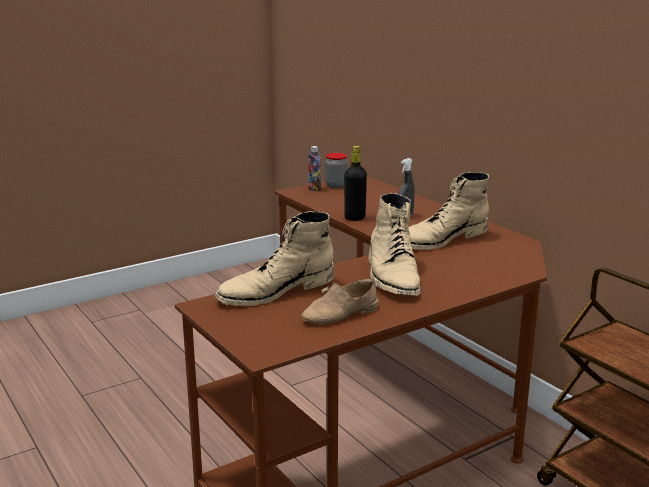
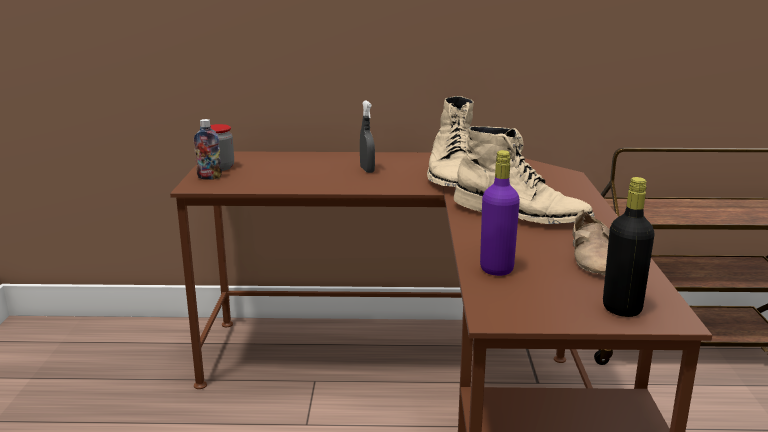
camera: 55 degrees left, 0 degrees up
(276, 291) = (496, 269): beige boot -> purple bottle
(355, 218) = (335, 186): black bottle -> black bottle (622, 308)

